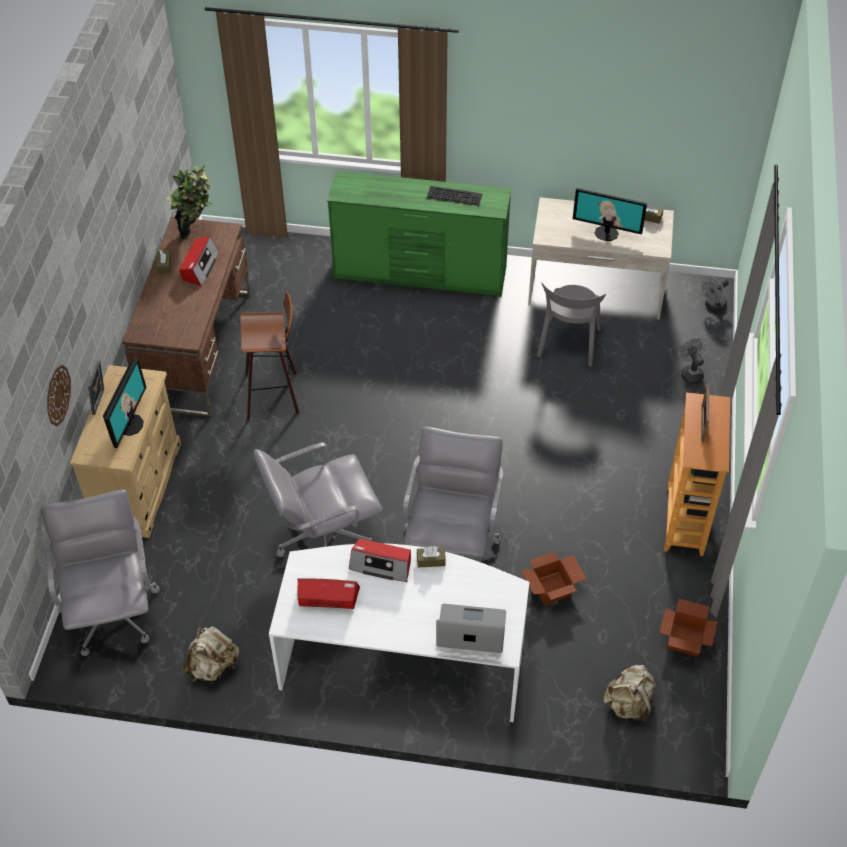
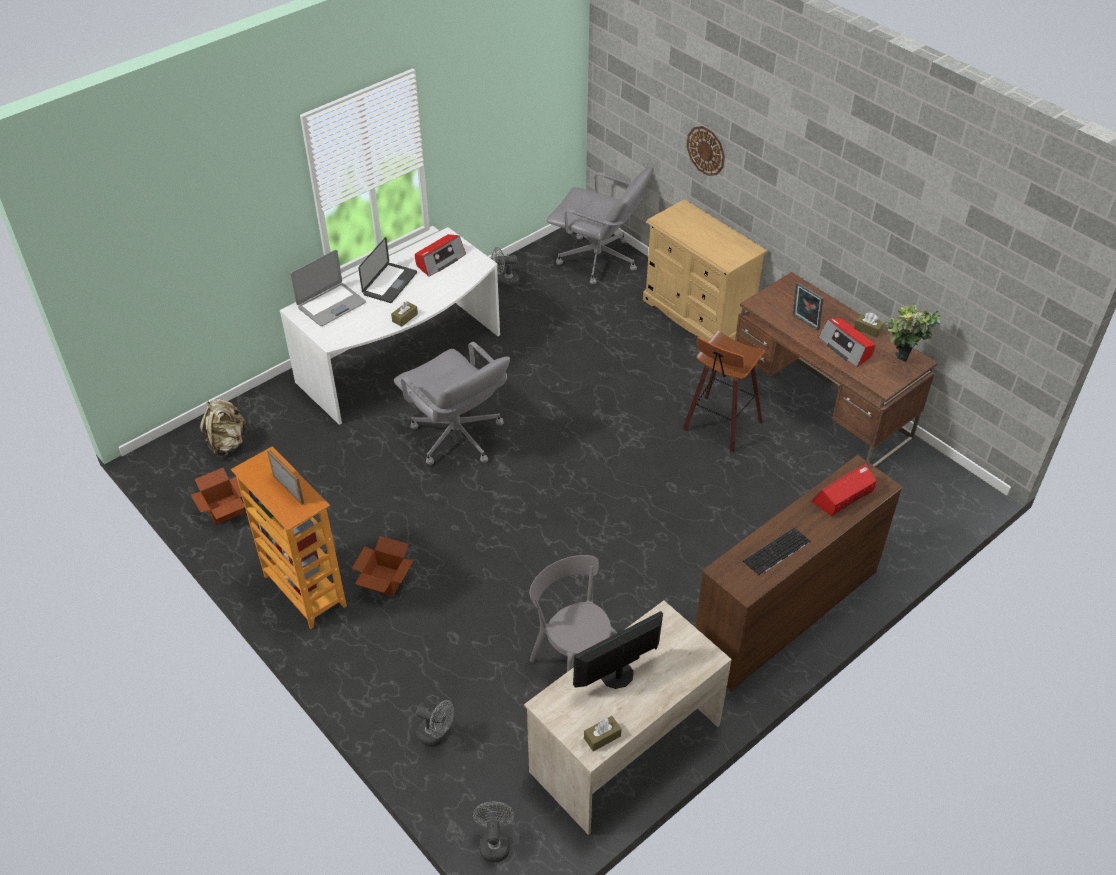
camera: 130 degrees right, 5 degrees down
(100, 402) = (729, 231): picture frame -> picture frame (804, 323)
(130, 424) = (690, 235): monitor -> none
(213, 667) = (505, 281): beige backpack -> grey fan
(323, 539) = (544, 377): grey office chair -> none
(381, 565) = (432, 295): radio -> radio (843, 496)
(398, 610) = (390, 284): none -> laptop
(420, 274) = (784, 613): green dresser -> brown dresser
(552, 588) = (355, 467): cardboard box -> cardboard box (384, 580)

